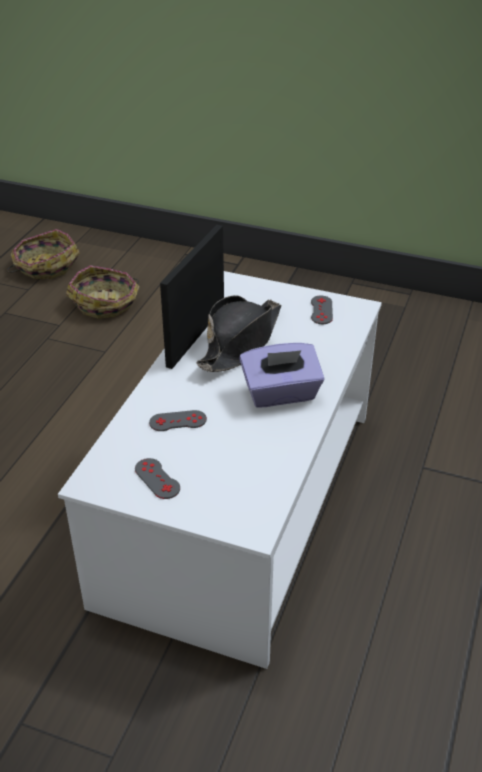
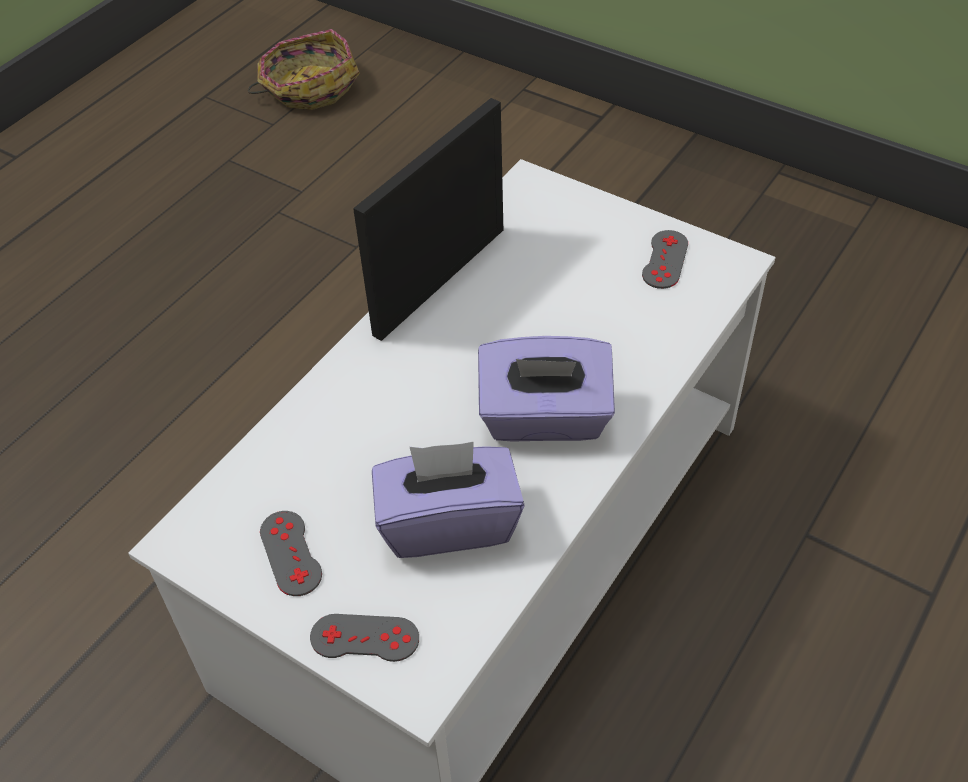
camera: 15 degrees right, 10 degrees up
(106, 303) = (381, 161): basket -> none
(178, 421) = (359, 445): grey game controller -> grey game controller (364, 638)
(241, 342) = (509, 305): black hat -> none
(244, 450) = (448, 522): none -> purple tissue box

